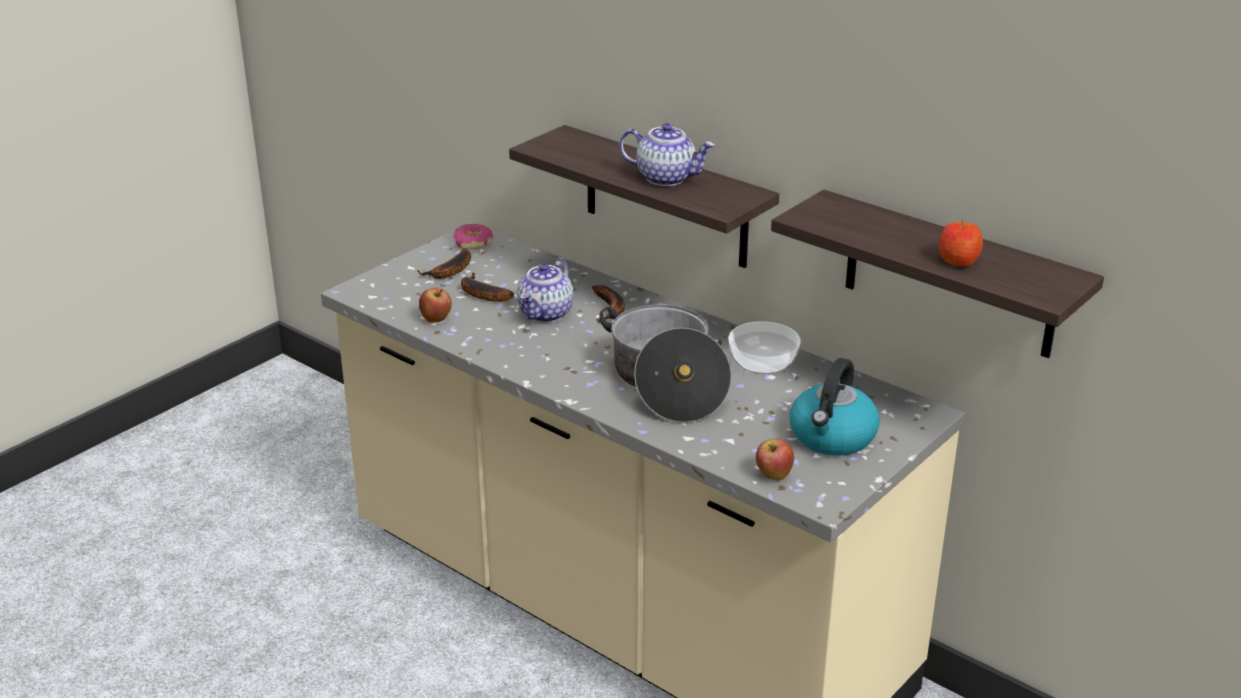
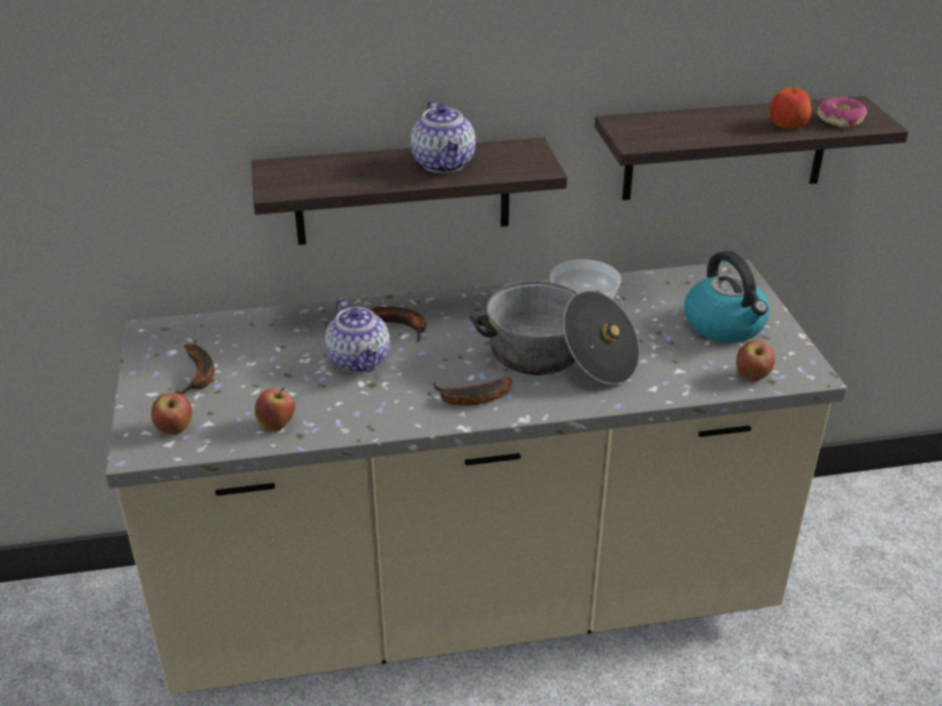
camera: 50 degrees left, 5 degrees up
(386, 291) = (175, 430): none -> apple
(473, 243) = (169, 337): donut -> donut (840, 120)
(480, 294) = (269, 378): banana -> banana (471, 399)
(666, 178) = (444, 164): teapot -> teapot turned 105 degrees clockwise

